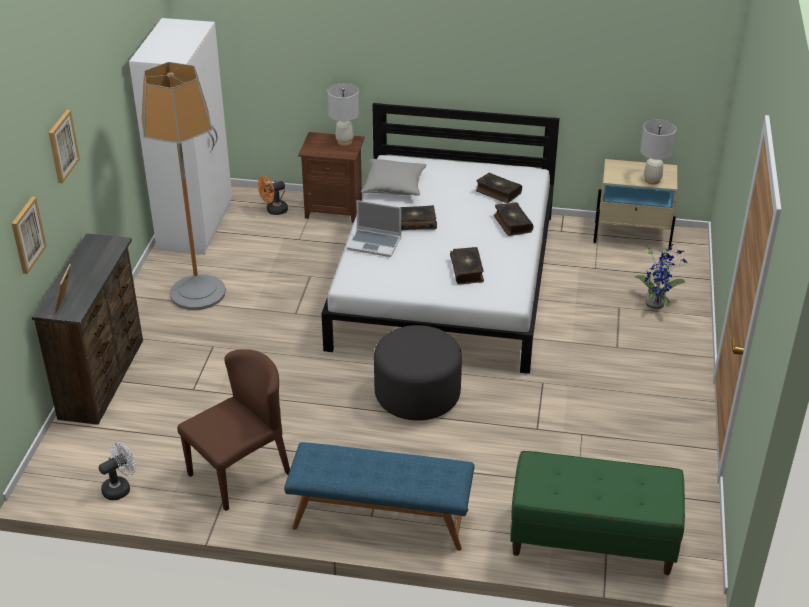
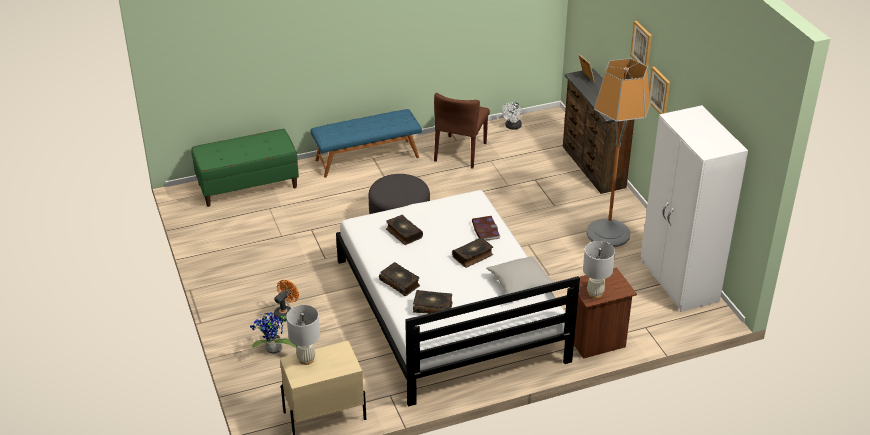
camera: 150 degrees right, 0 degrees up
(27, 235) = (607, 35): picture -> picture (660, 91)
(273, 211) = (641, 320): orange fan -> orange fan (286, 313)
(375, 243) = (485, 230): laptop -> book

